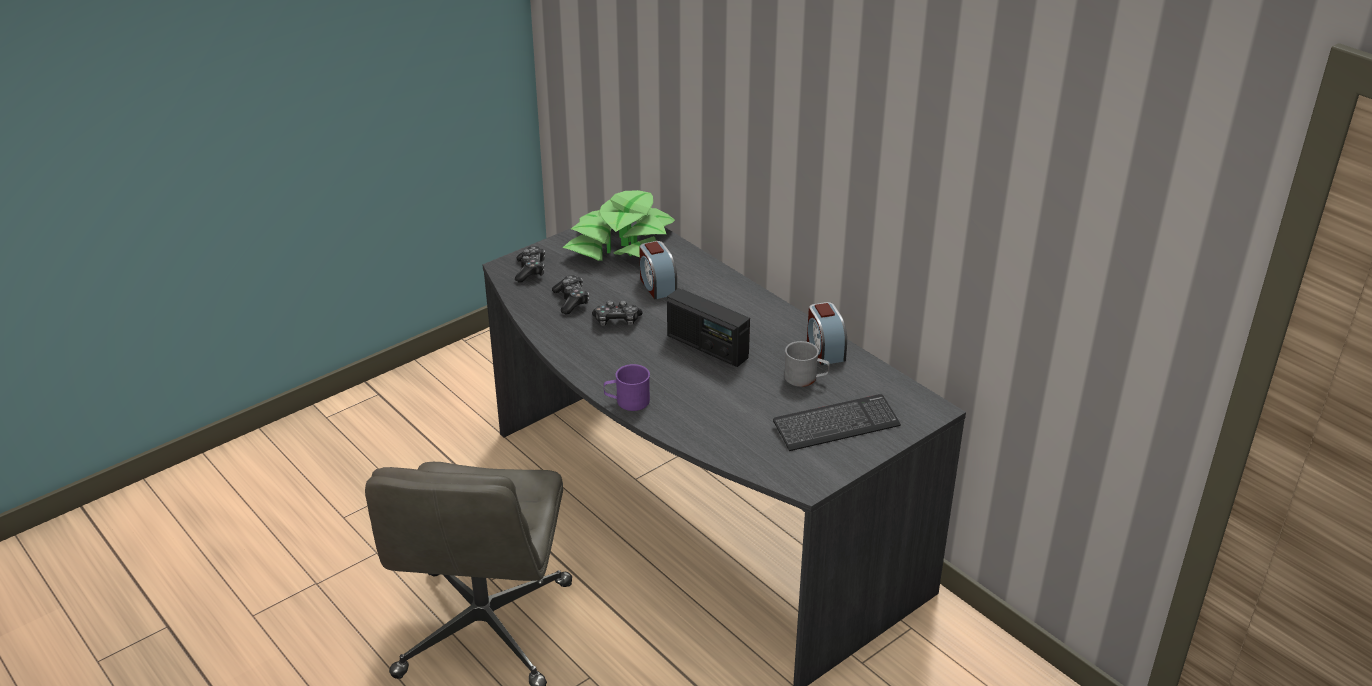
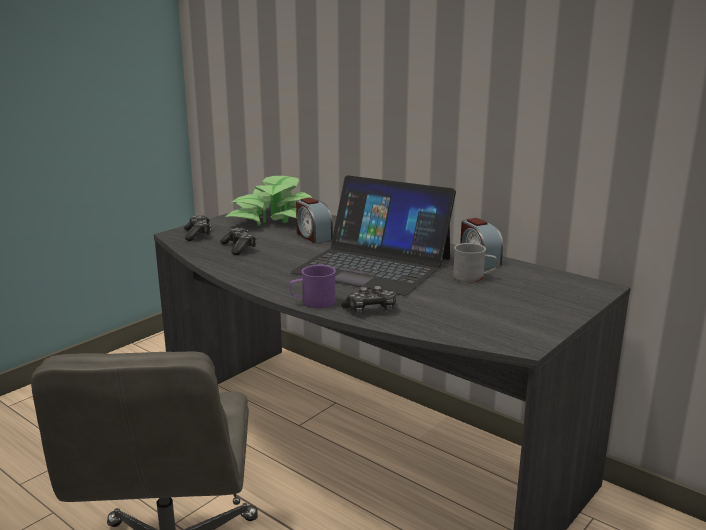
camera: 10 degrees left, 15 degrees down
(617, 321) = (285, 256): game controller -> game controller (371, 310)
(707, 347) = (373, 265): radio -> laptop
(836, 425) = (521, 303): keyboard -> none

